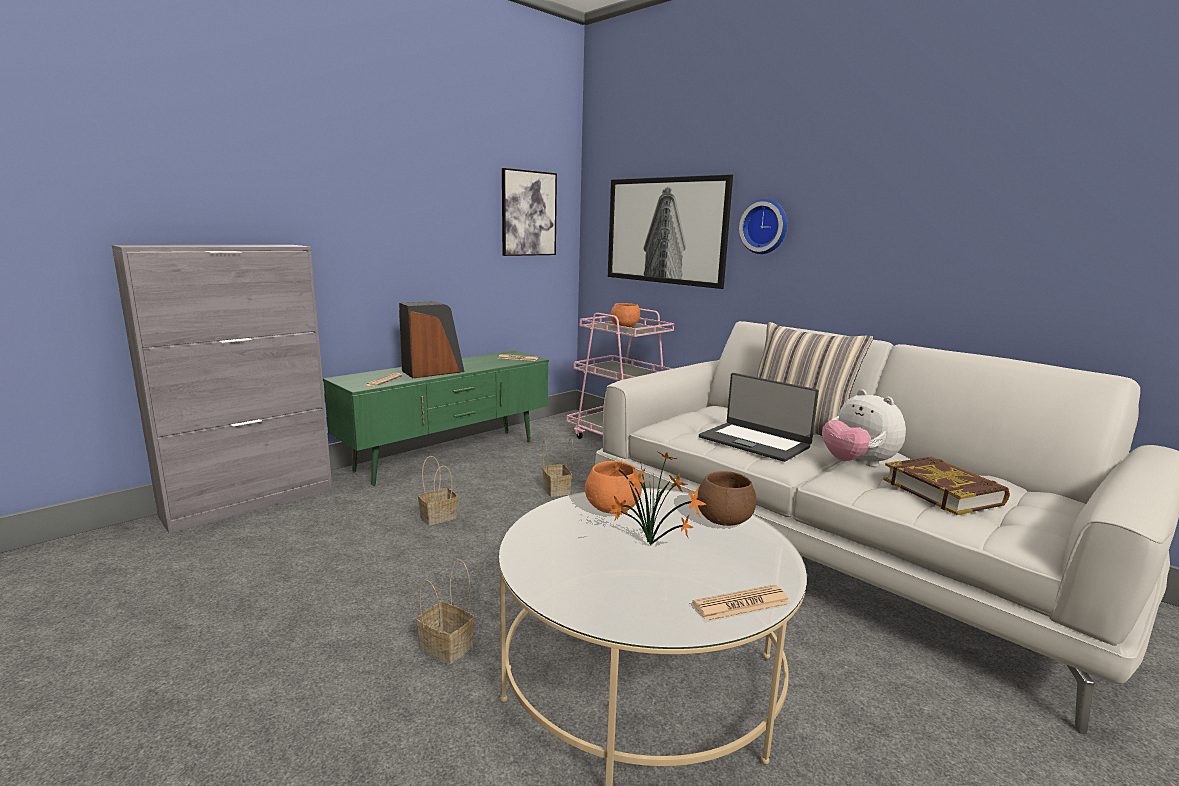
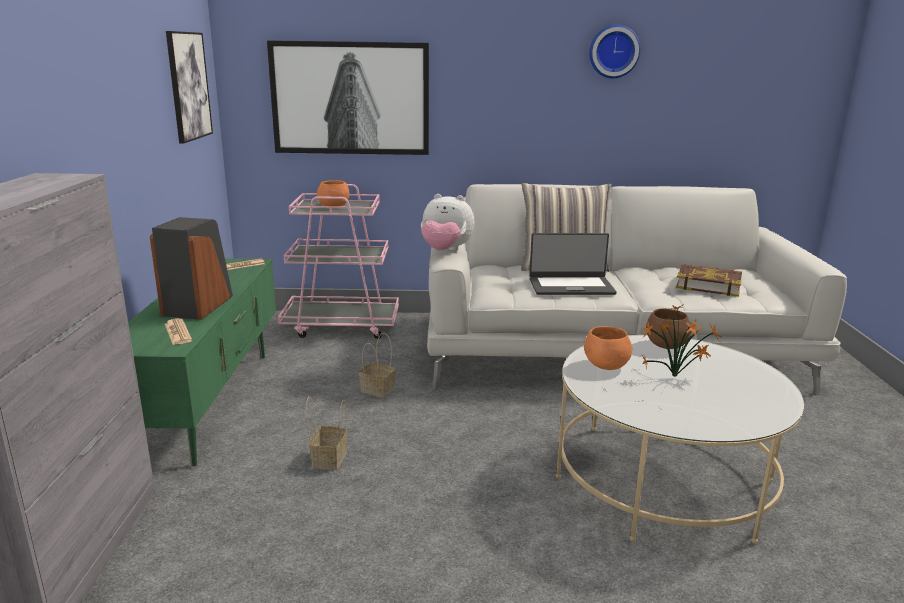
camera: 45 degrees left, 5 degrees up
(448, 647) = (542, 537): basket -> none
(741, 604) = (770, 385): newspaper -> none
(765, 226) = (468, 93): wall clock -> wall clock (613, 51)
(857, 464) = (644, 282): plush toy -> plush toy (445, 251)

